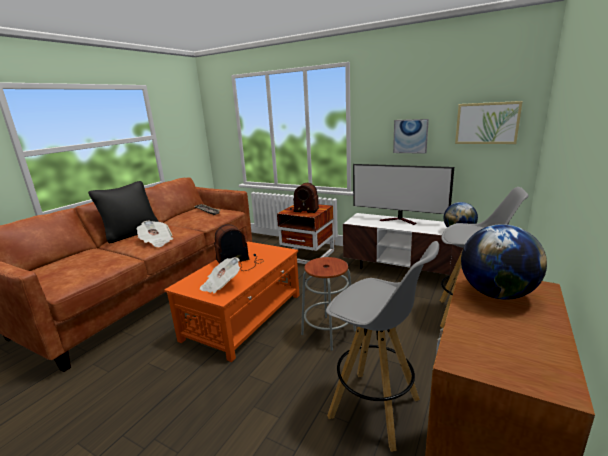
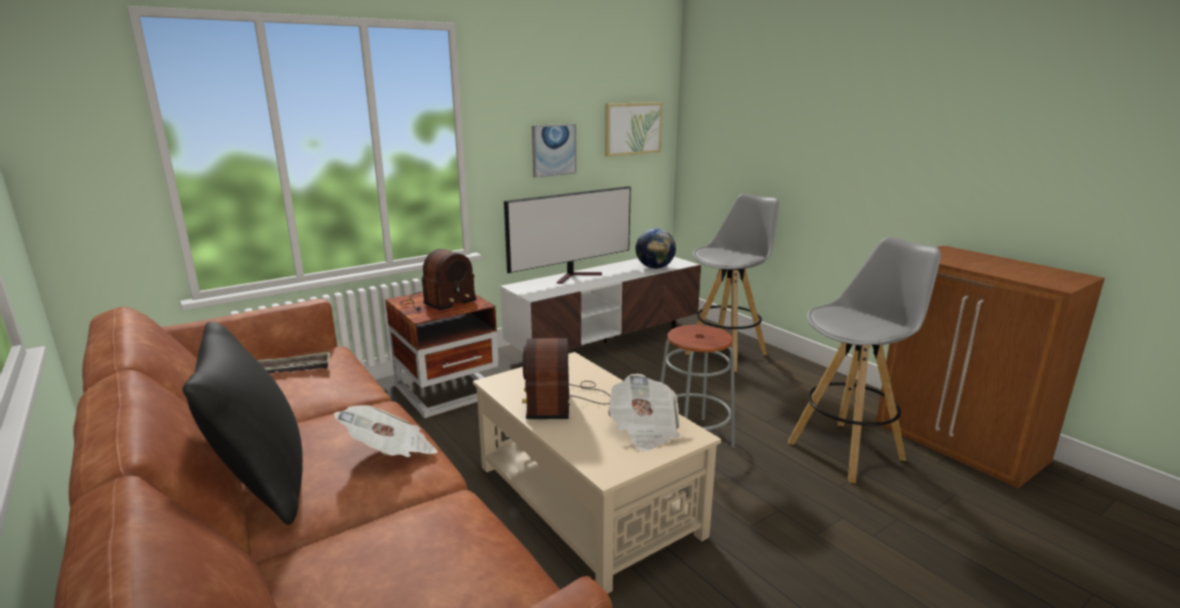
camera: 65 degrees left, 0 degrees up
(244, 316) = (586, 498): orange coffee table -> beige coffee table
(496, 294) = (959, 259): globe -> none

